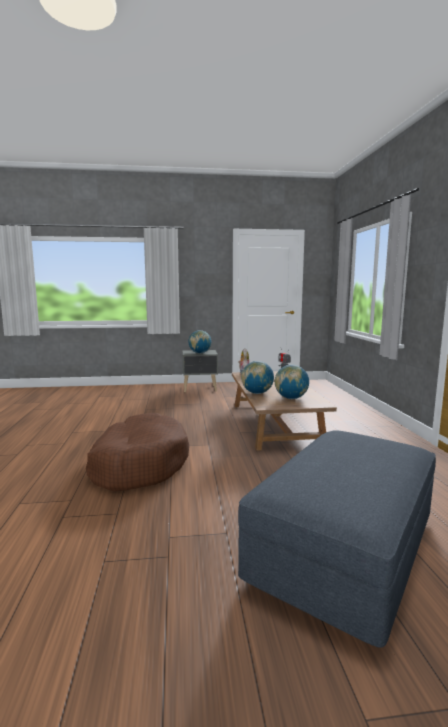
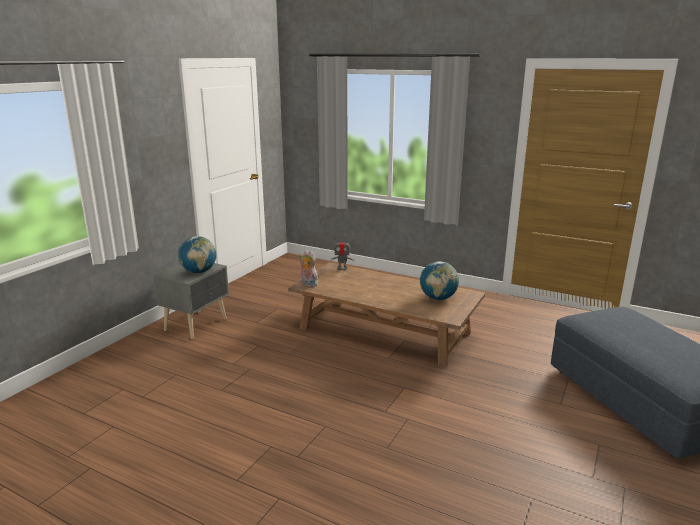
camera: 55 degrees left, 10 degrees up
(138, 464) = (417, 450): brown dog bed -> none
(257, 393) = (400, 305): globe -> none

